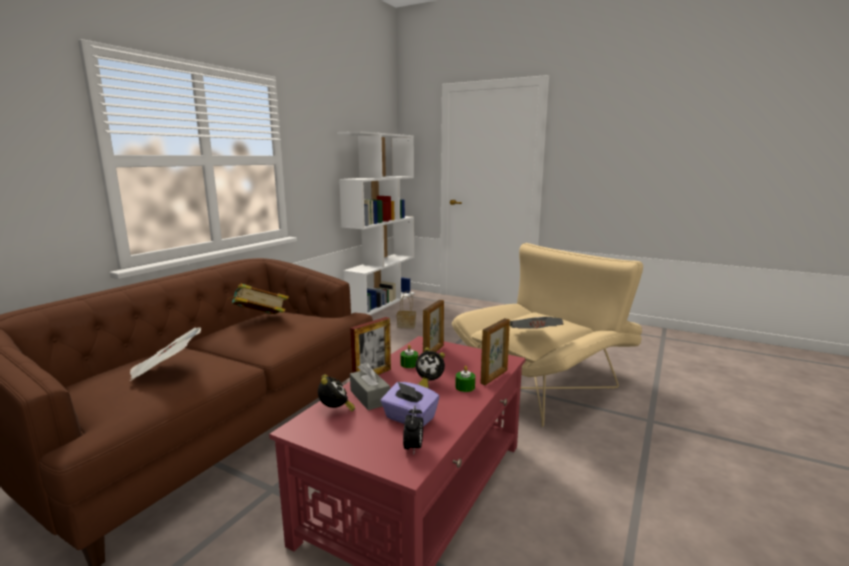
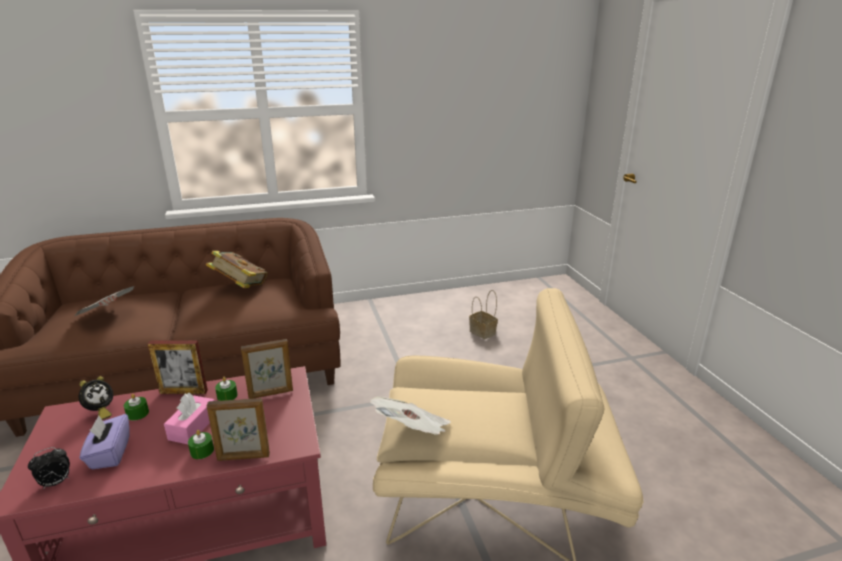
camera: 45 degrees right, 10 degrees up
(369, 397) = (137, 413): grey tissue box -> green candle
(382, 302) = (510, 289): white bookcase -> none
(428, 383) = (193, 427): alarm clock -> pink tissue box

